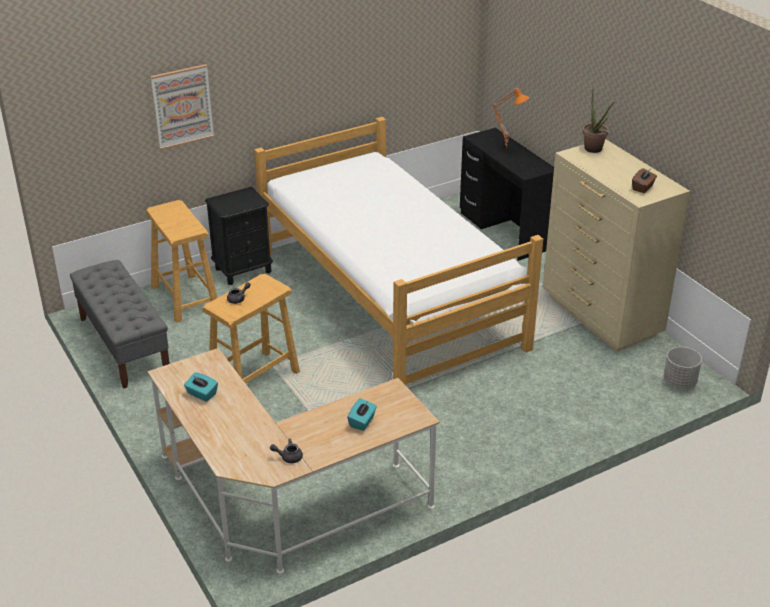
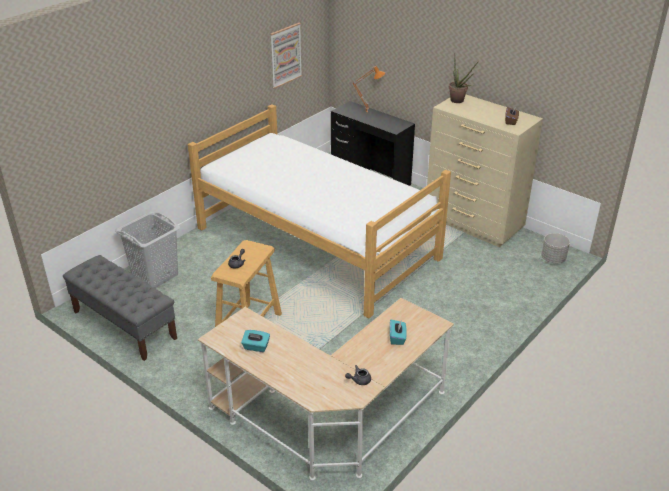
camera: 20 degrees left, 0 degrees up
(182, 106) = (133, 116): picture -> picture (285, 55)
(185, 297) = (154, 275): beige stool -> grey laundry basket
(243, 270) = (190, 244): black nightstand -> none

